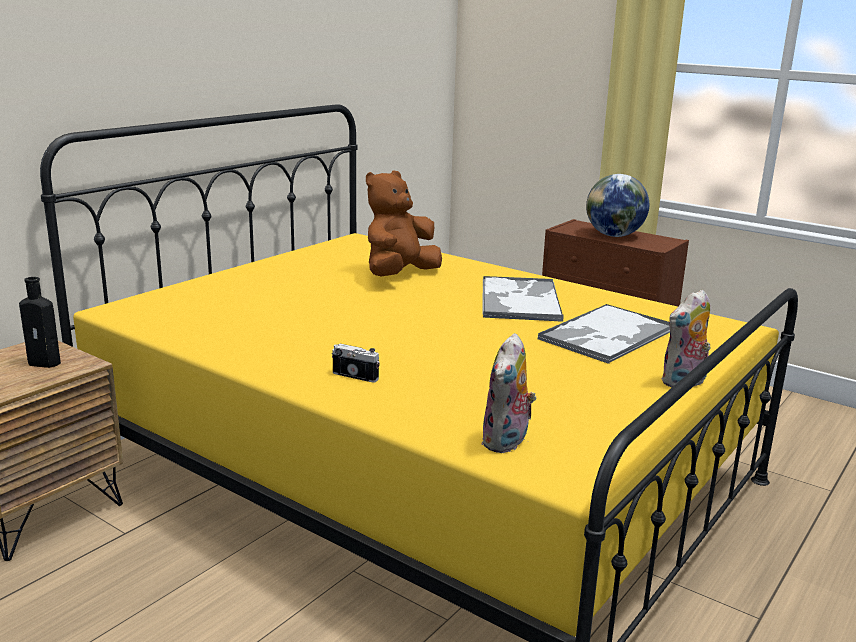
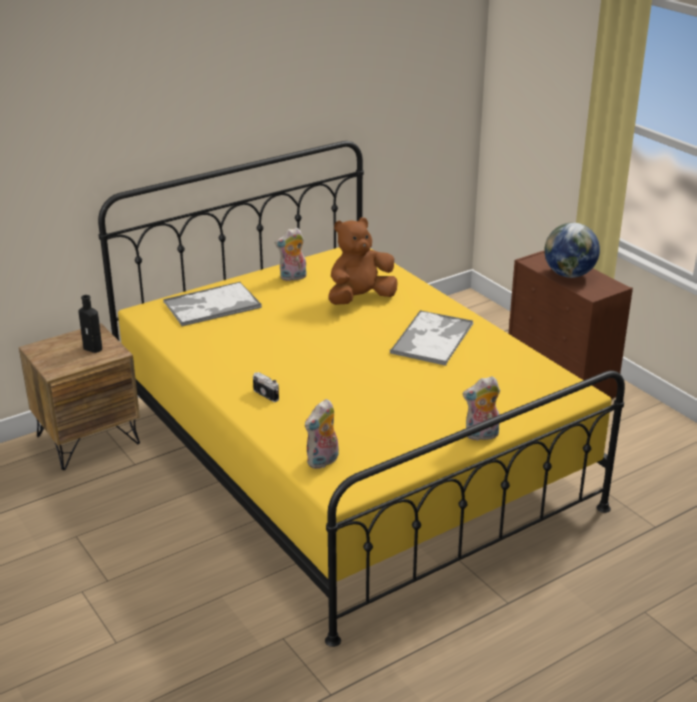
camera: 20 degrees right, 10 degrees up
(300, 264) = (293, 277): none -> plush toy
(606, 335) = (467, 384): tray -> tray (211, 305)

